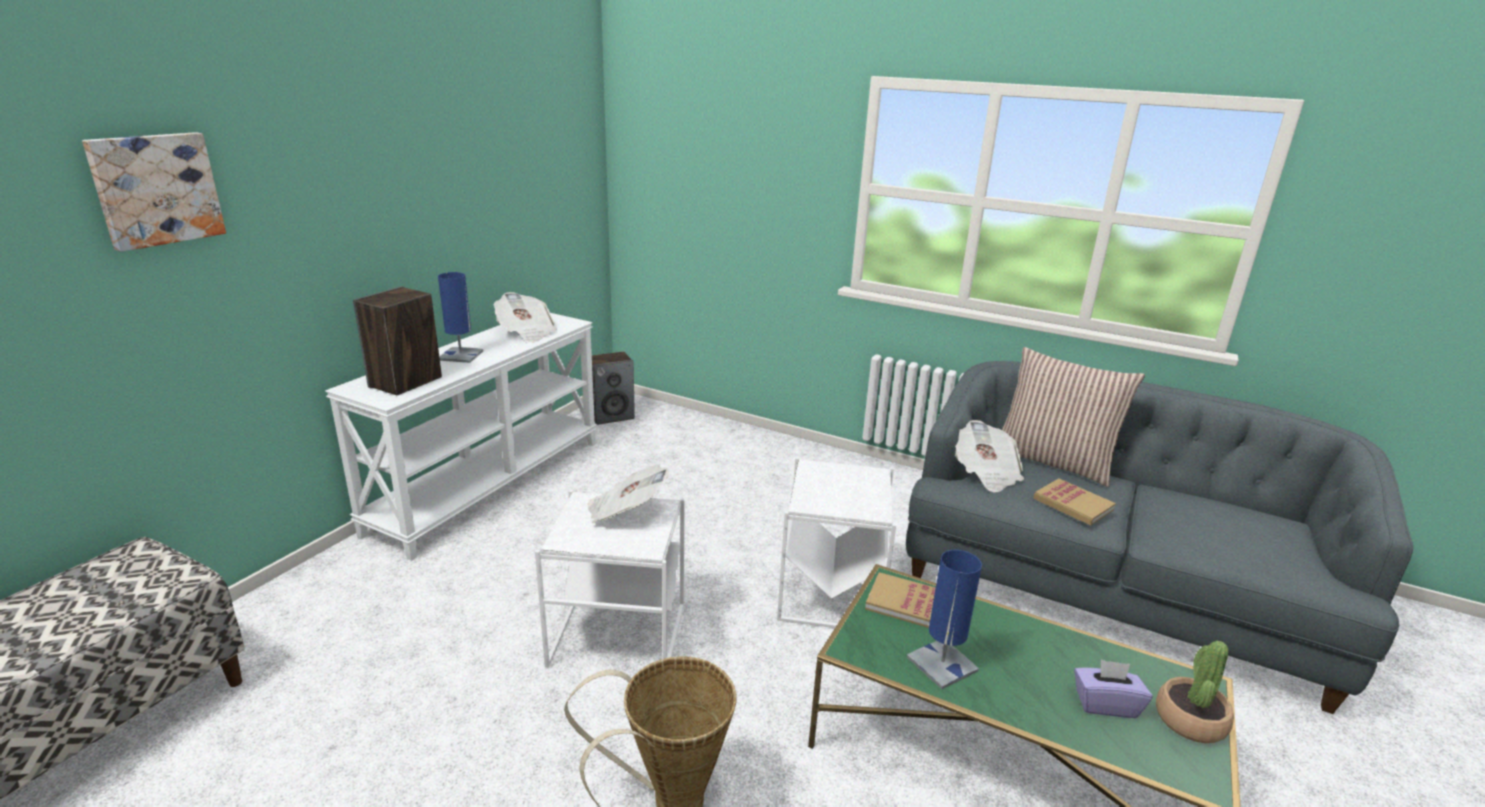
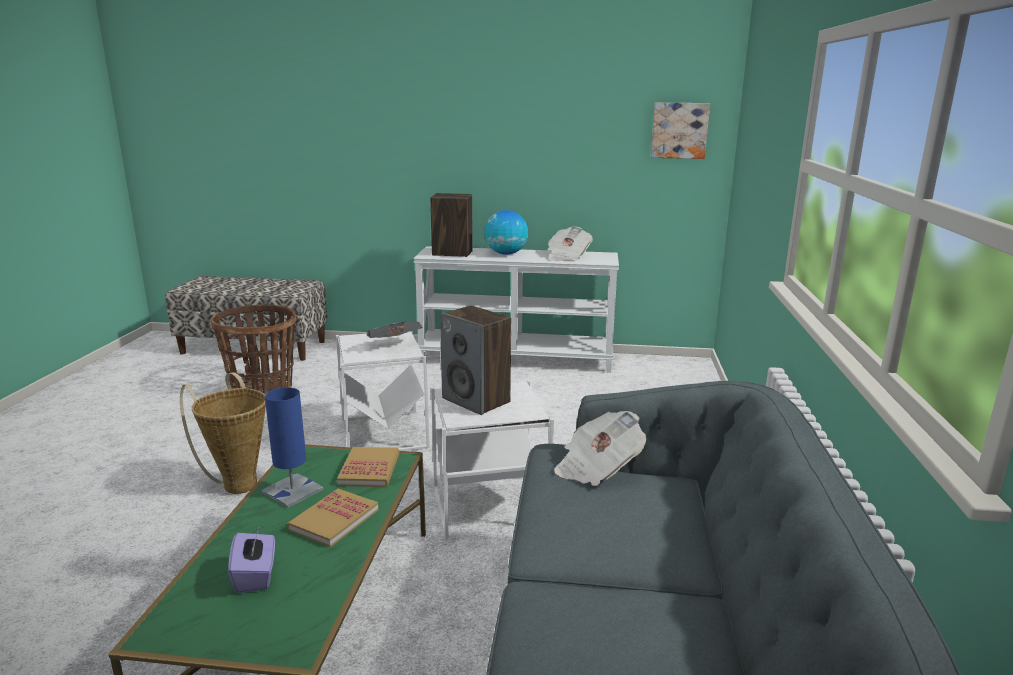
camera: 70 degrees right, 5 degrees down
(155, 189) = (360, 114): picture -> picture (679, 130)
(319, 752) = (262, 388): none -> basket
(461, 355) = (506, 254): blue table lamp -> globe
(611, 416) = (662, 367): speaker -> speaker (477, 400)
(1053, 461) = (689, 514): pillow -> none
(1073, 504) = (573, 524): book -> book (334, 520)
(1189, 720) = (238, 630): potted plant -> none

